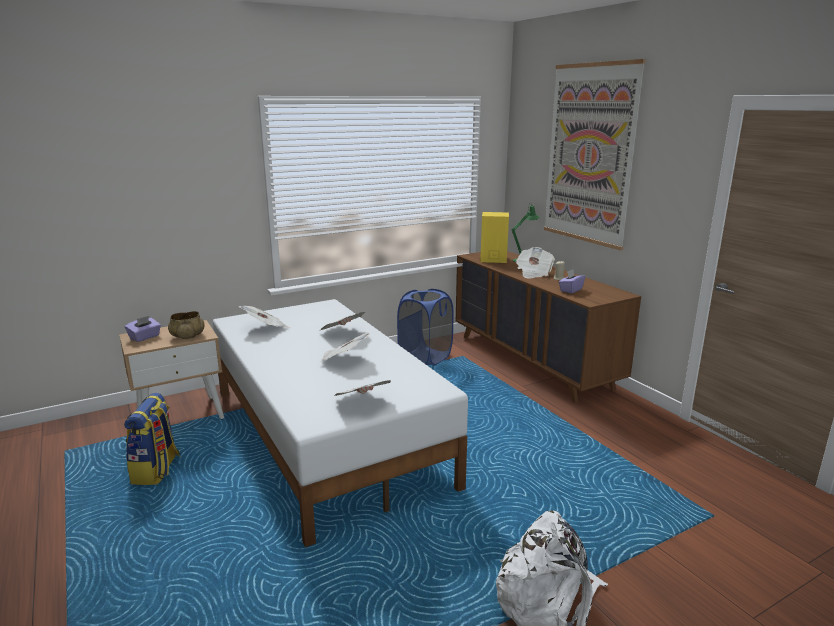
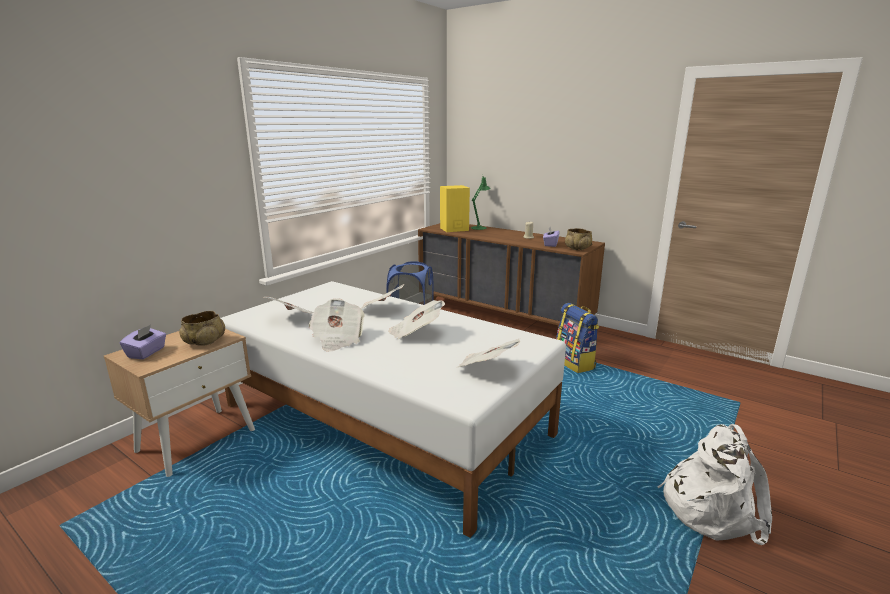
camera: 25 degrees left, 0 degrees up
(156, 470) = (219, 511): backpack -> backpack (575, 363)
(533, 273) = (503, 236): newspaper -> newspaper (337, 339)
(589, 155) = (541, 127): picture -> none
(594, 299) = (577, 248): none -> beige bowl

